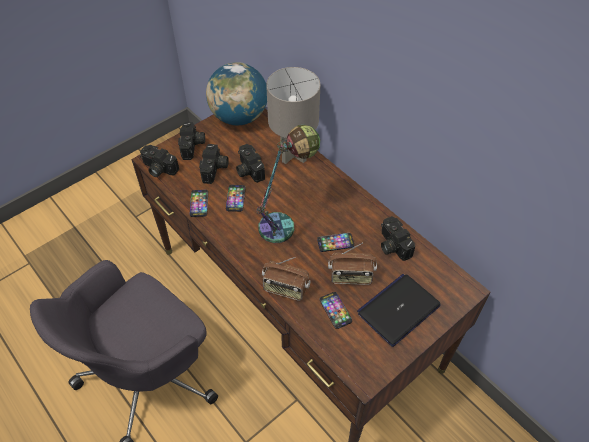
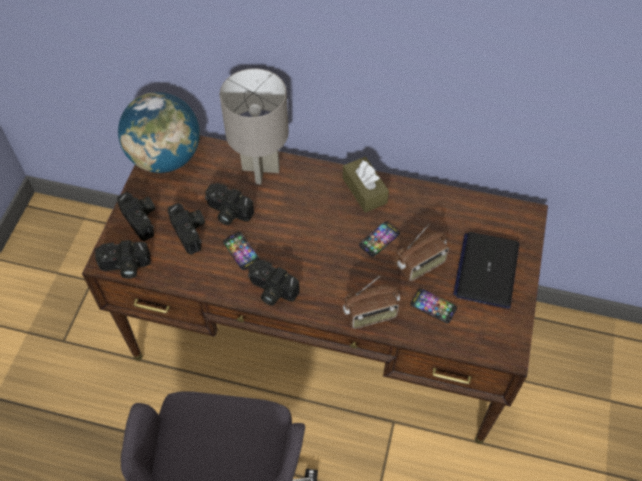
camera: 35 degrees left, 5 degrees up
(199, 203) = (207, 279): phone -> none
(285, 223) = (314, 248): table lamp -> none
(353, 205) = (364, 190): none -> brown tissue box
(392, 245) = (432, 211): camera -> camera (271, 291)

